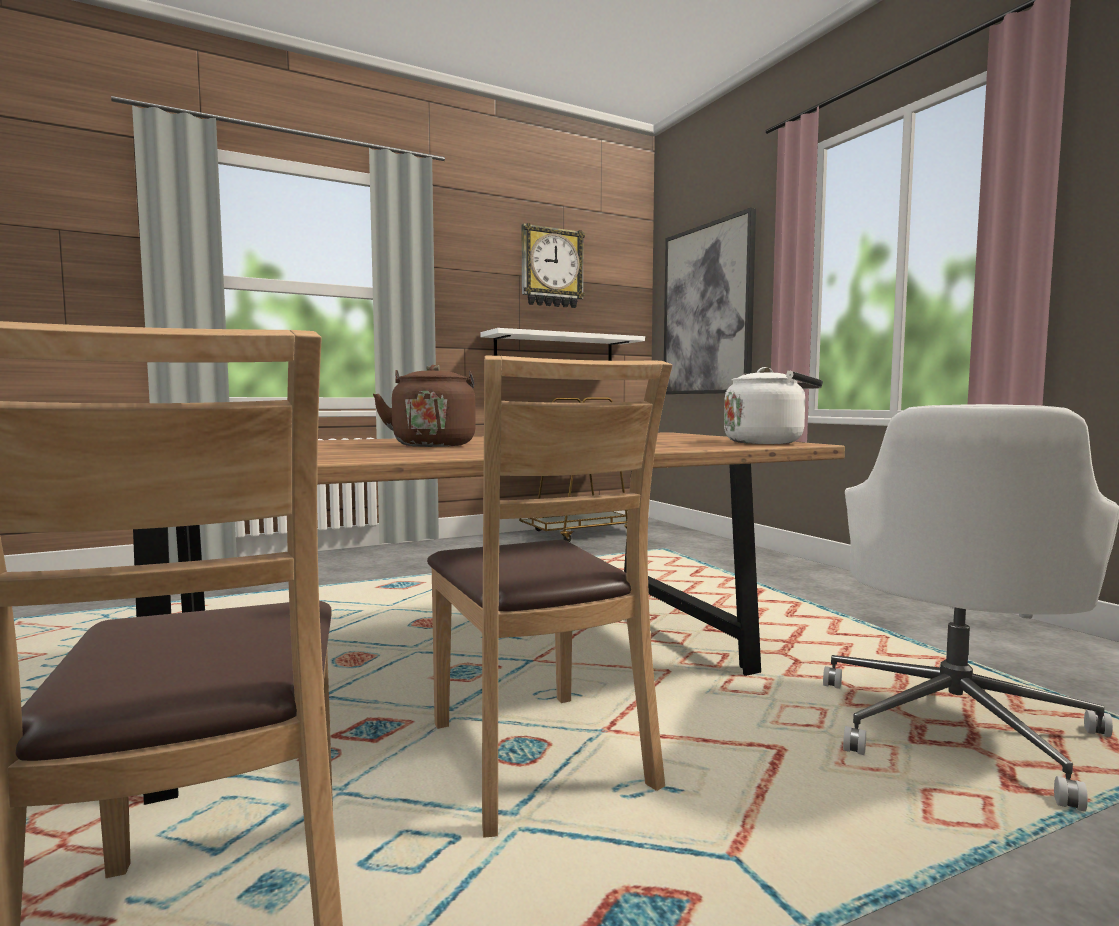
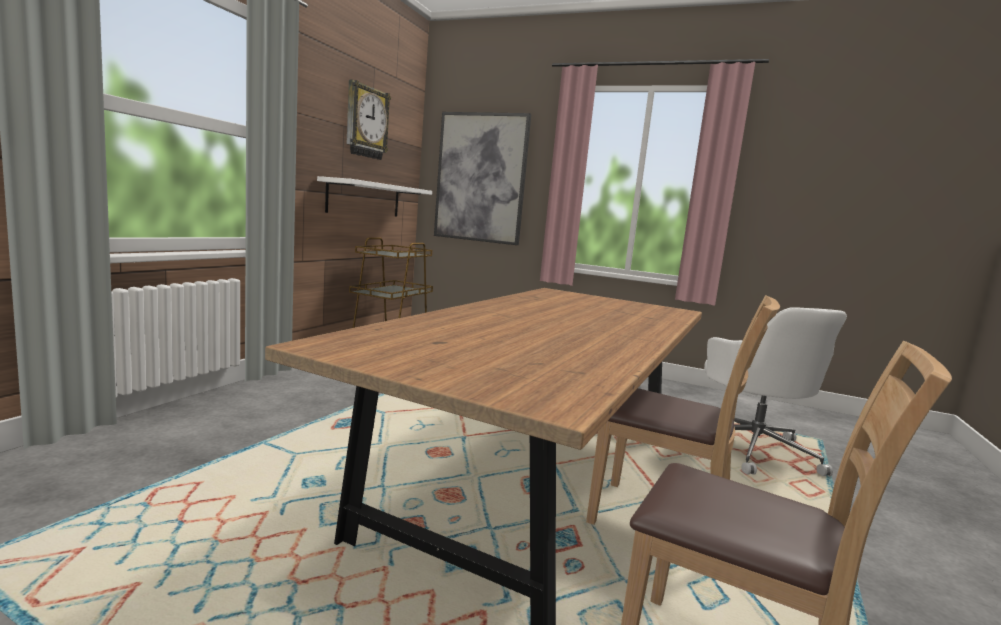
camera: 40 degrees left, 5 degrees up
(433, 445) = (539, 325): brown kettle -> none
(767, 442) = (664, 309): white kettle -> none

